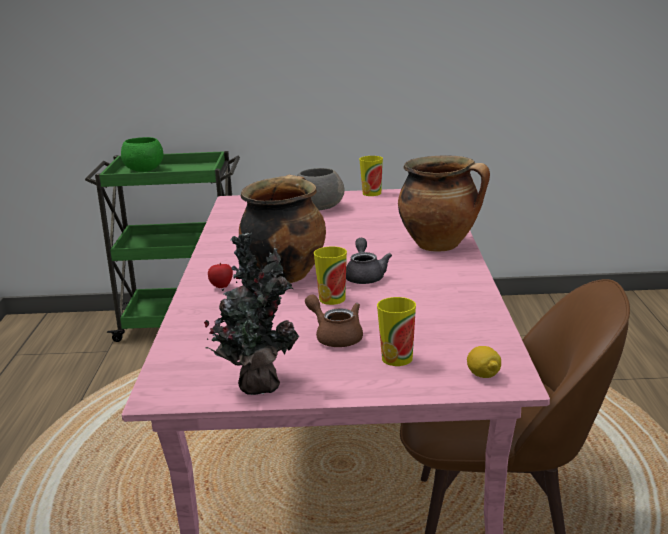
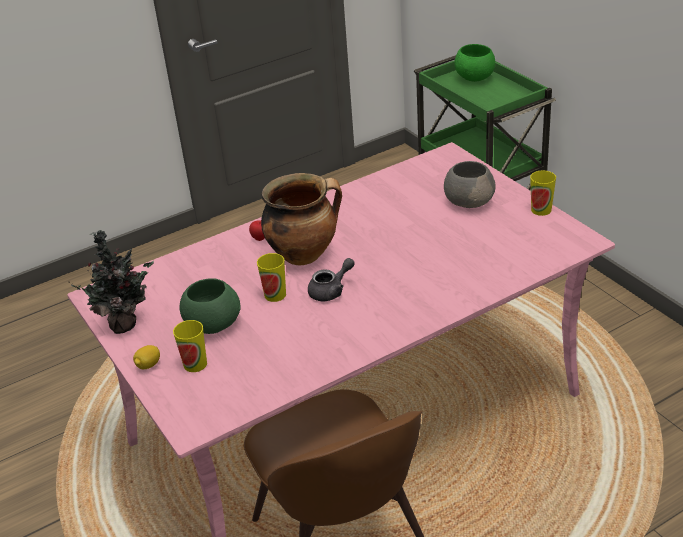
camera: 60 degrees right, 15 degrees up
(335, 337) = (212, 324): brown teapot -> green bowl
(441, 245) = (434, 301): cooking pot -> none
(483, 375) = (193, 412): lemon -> lemon (148, 365)

